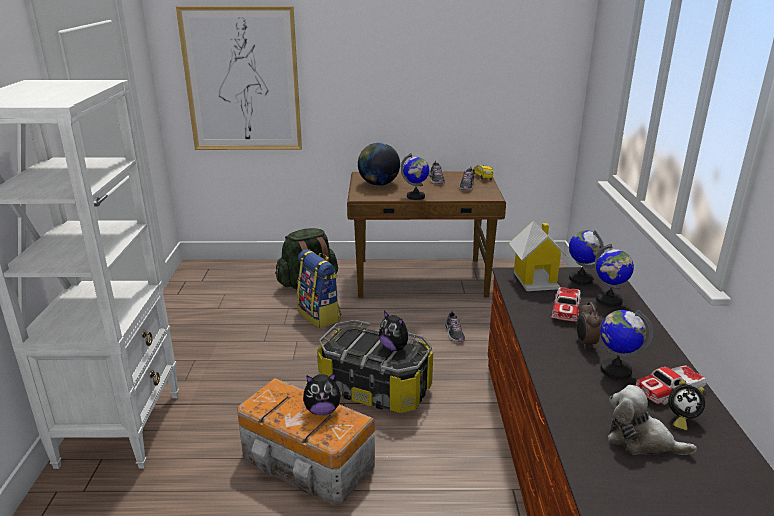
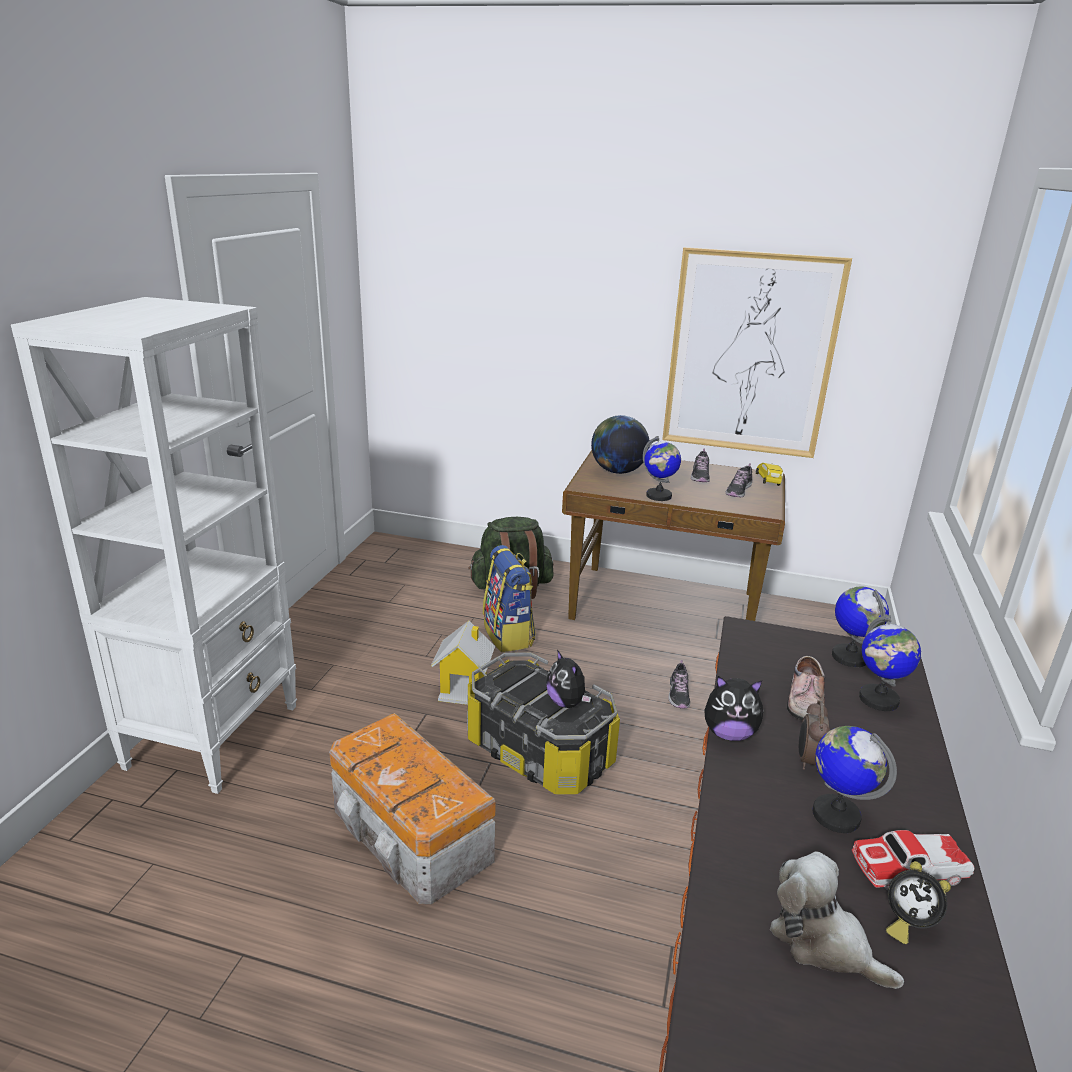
camera: 15 degrees right, 0 degrees up
(242, 80) = (464, 315): picture -> picture (750, 354)
(322, 410) = (432, 772): plush toy -> plush toy (729, 733)
(535, 279) = (779, 645): toy house -> toy house (464, 687)
(566, 310) = (803, 701): toy car -> shoe

